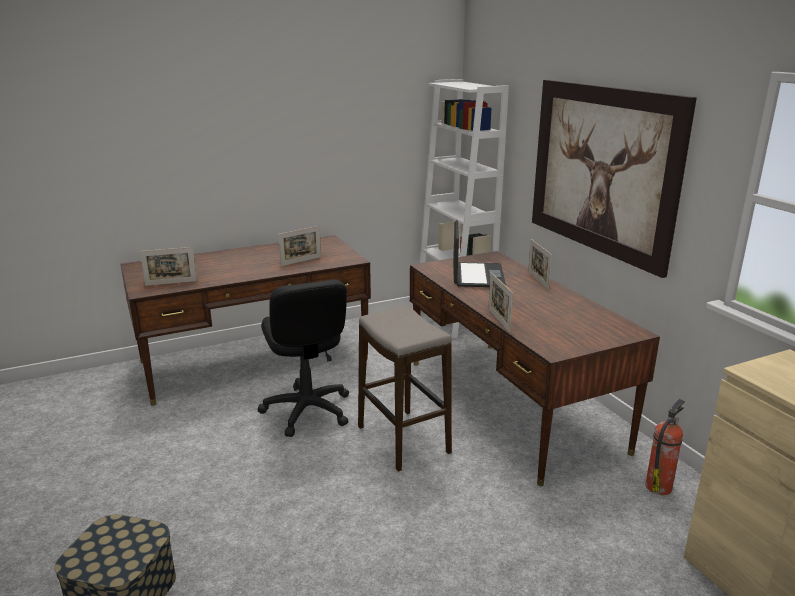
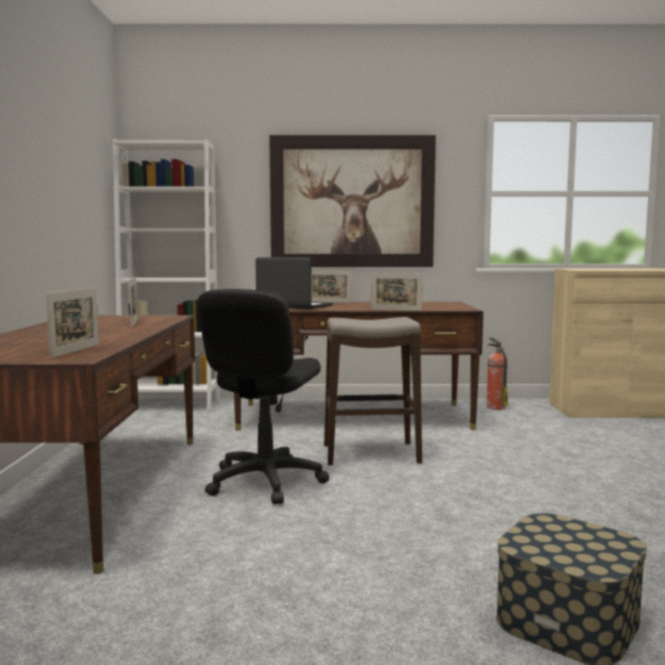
camera: 65 degrees left, 15 degrees down
(307, 411) = (265, 481): black office chair -> black office chair turned 105 degrees clockwise

